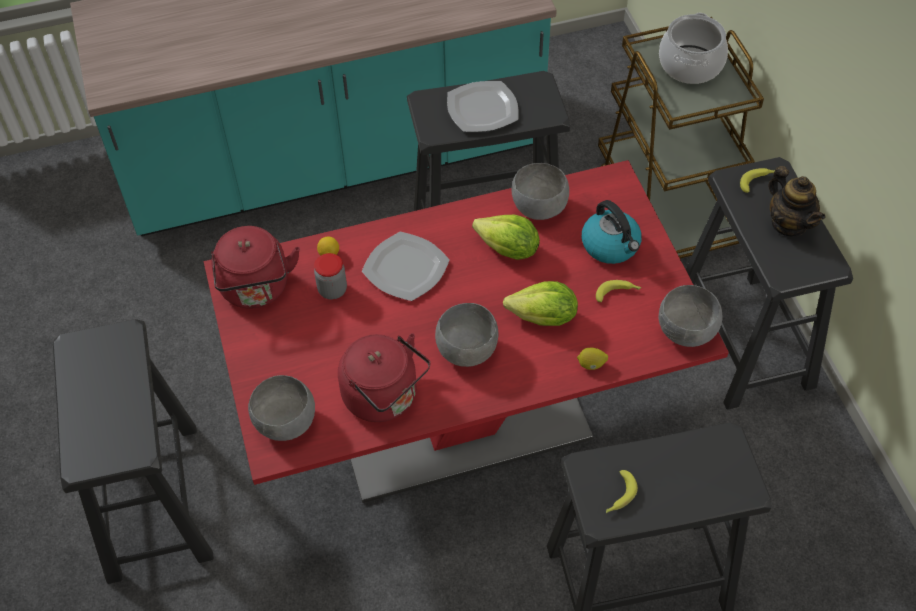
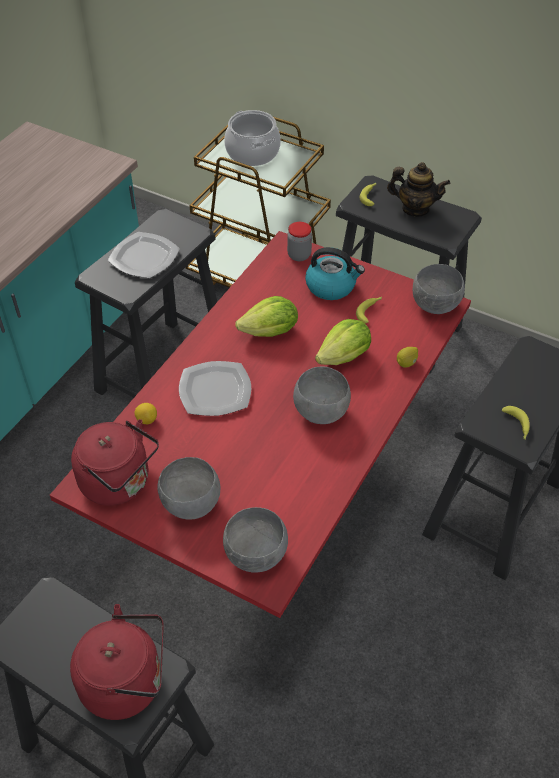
camera: 45 degrees left, 5 degrees down
(332, 290) = (179, 441): jar -> jar (299, 255)
(384, 398) = (304, 483): red kettle -> red kettle (127, 682)
(538, 208) = (258, 294): grey bowl -> grey bowl (190, 504)

